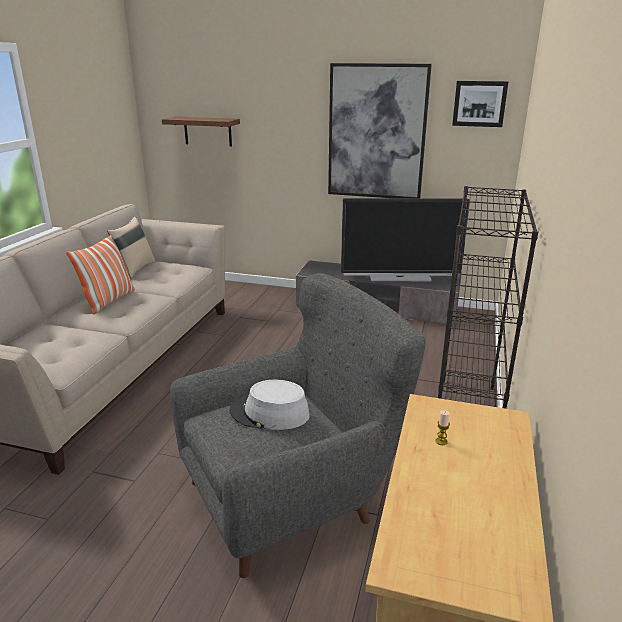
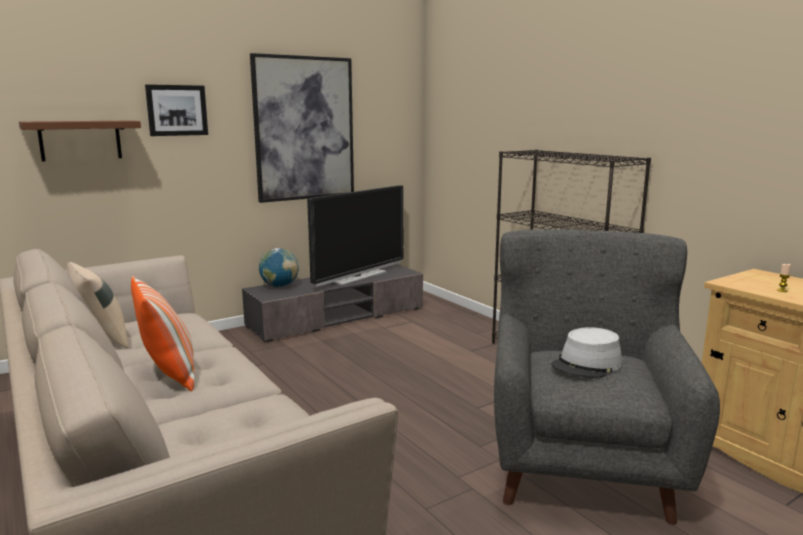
camera: 50 degrees left, 10 degrees down
(332, 266) = (279, 286): none -> globe
(479, 103) = (391, 97): picture -> picture (177, 110)

